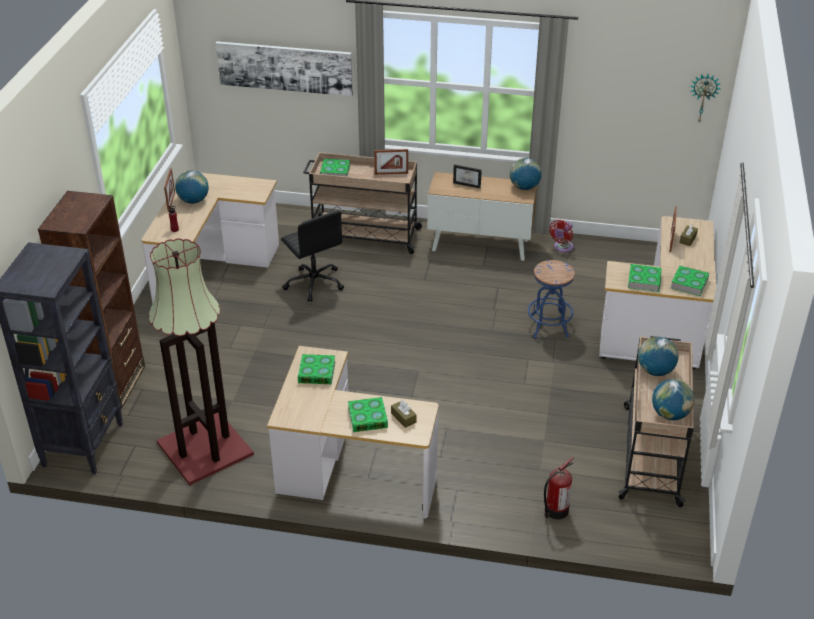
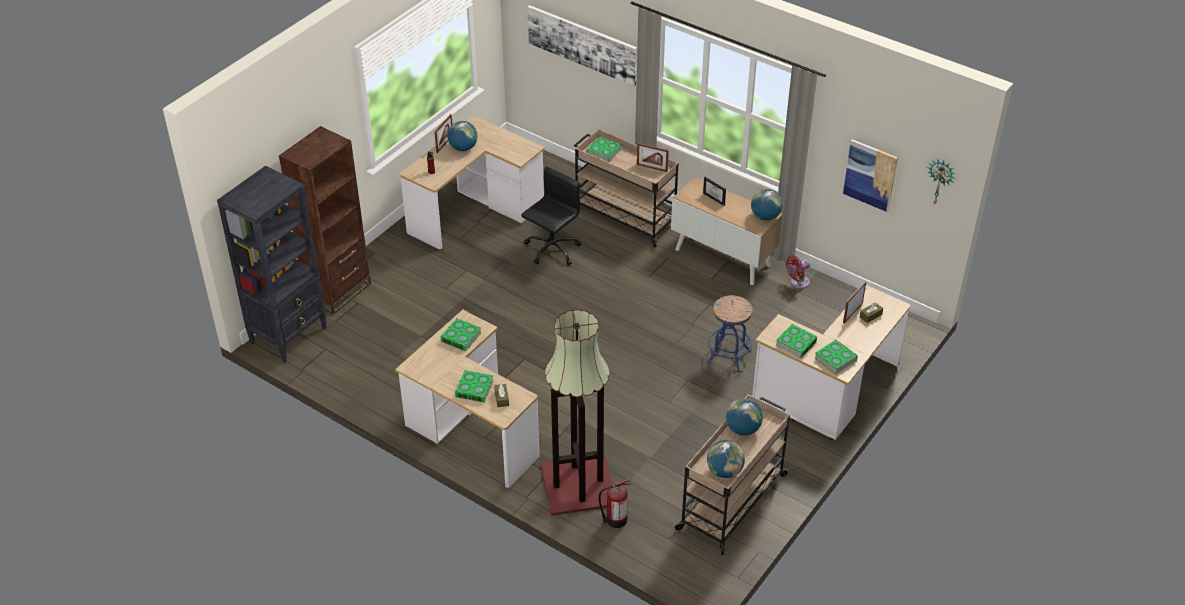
camera: 25 degrees right, 5 degrees up
(203, 448) = (374, 369): floor lamp -> floor lamp (577, 484)
(314, 283) = (551, 250): black office chair -> black office chair turned 135 degrees counterclockwise
(626, 113) = (870, 175): none -> picture

